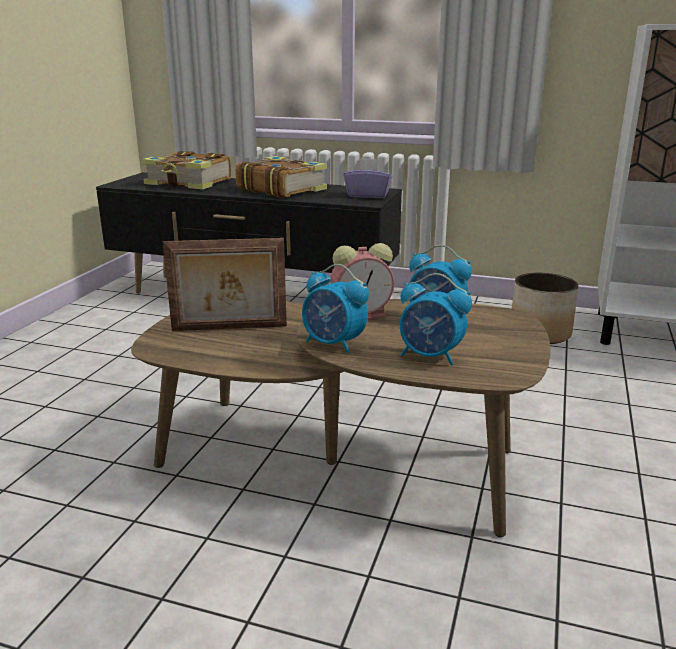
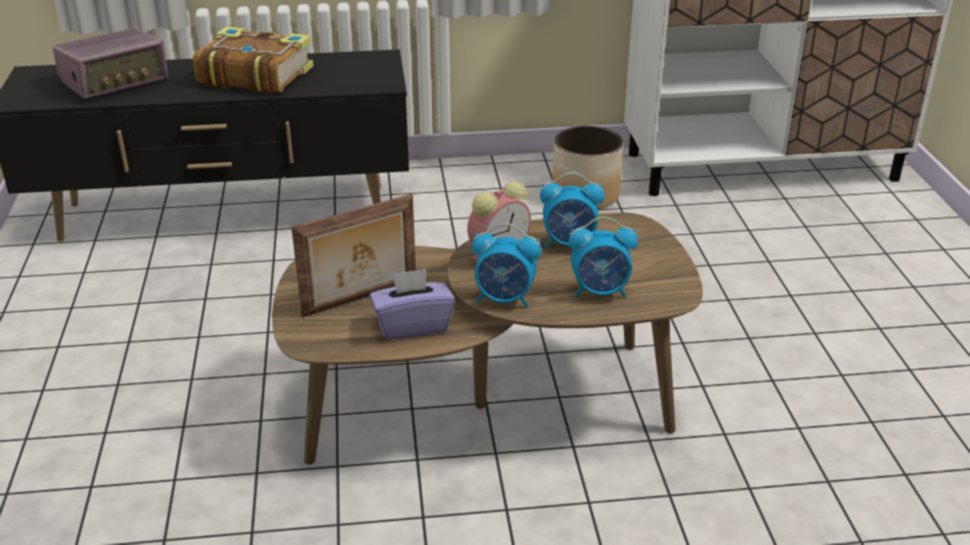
camera: 25 degrees left, 10 degrees up
(189, 183) = (115, 82): book -> radio
(368, 195) = (372, 70): purple tissue box -> purple tissue box (412, 325)

